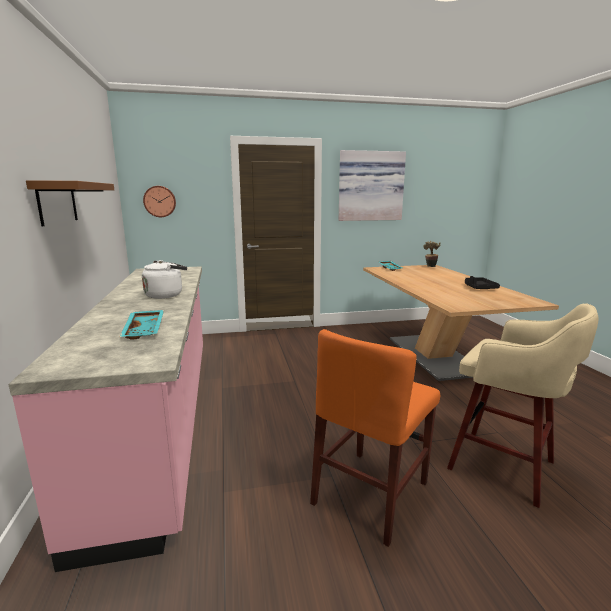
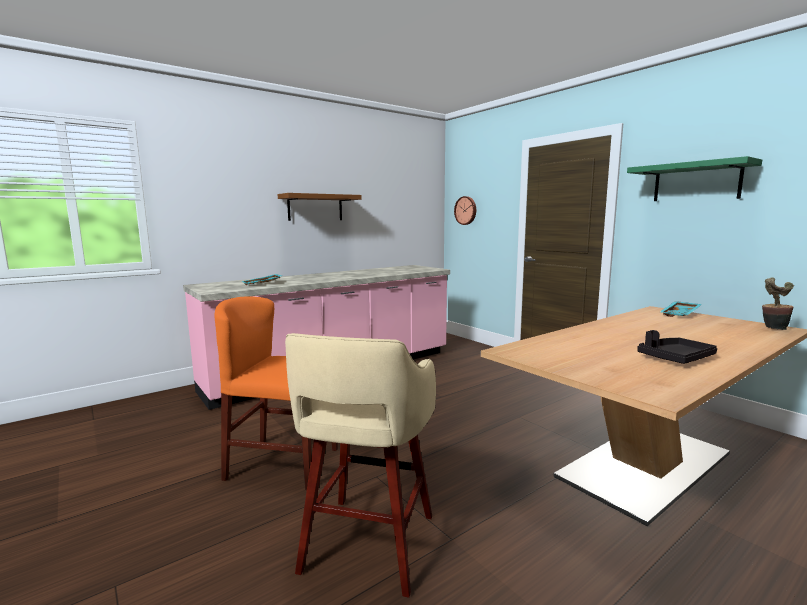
camera: 65 degrees right, 5 degrees down
(166, 295) = (344, 276): white kettle -> none
(370, 186) = (696, 182): picture -> green shelf

